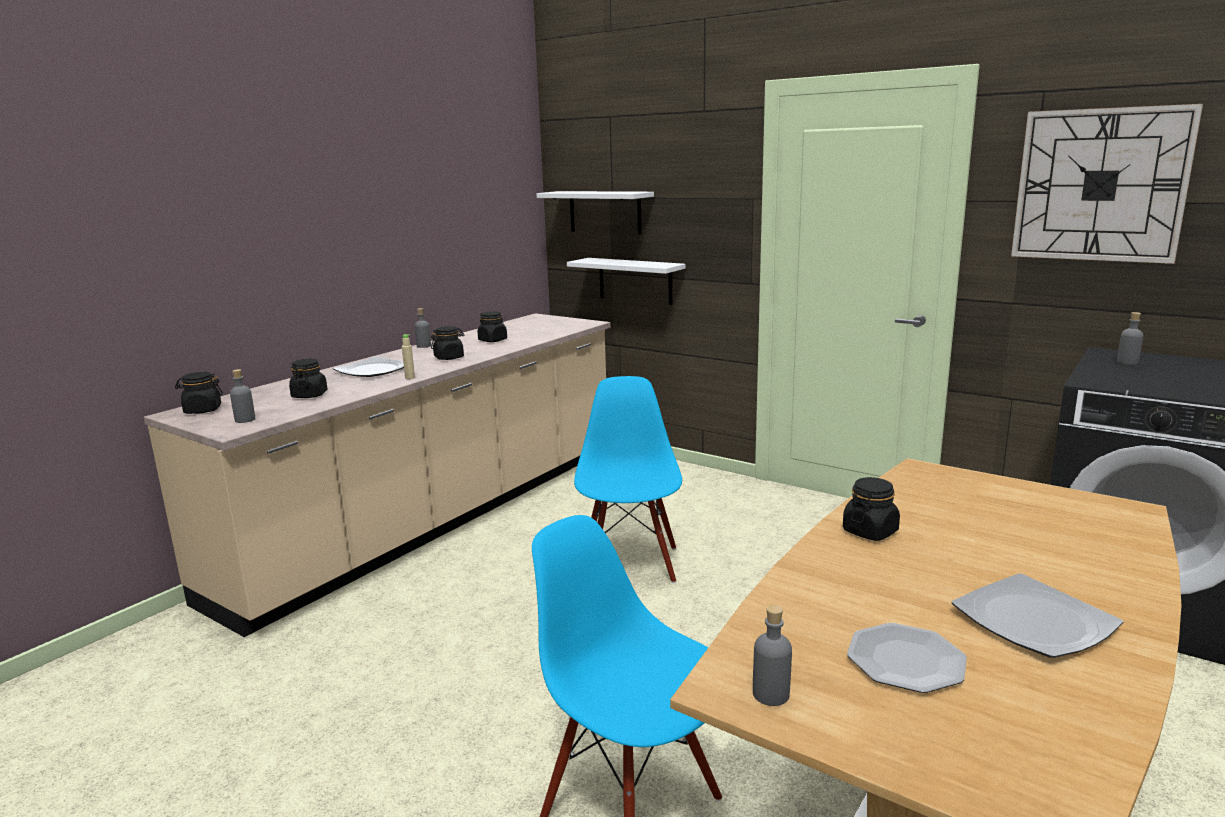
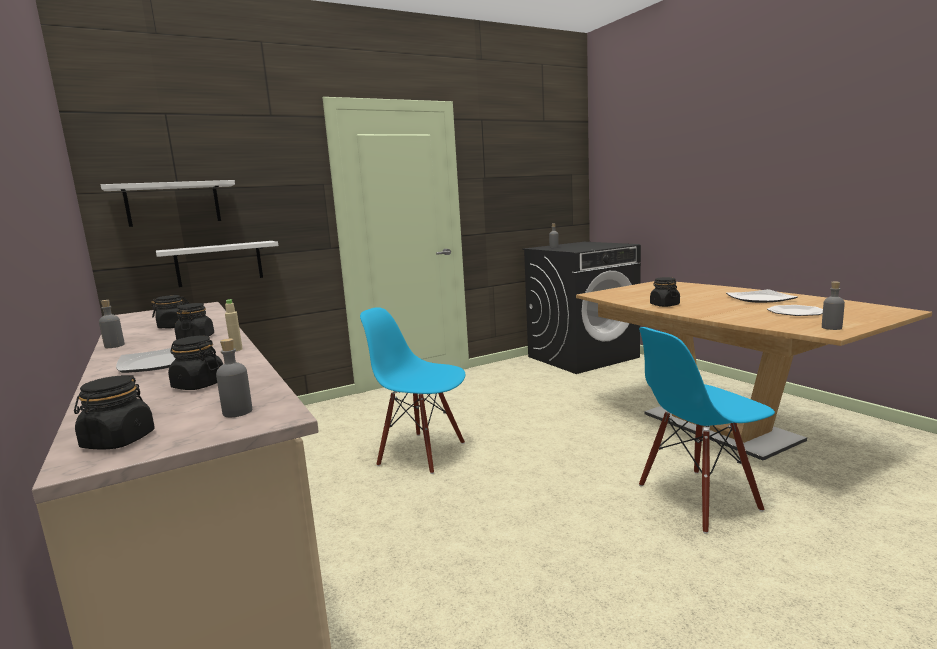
camera: 65 degrees left, 5 degrees down
(1100, 185) = (511, 168): wall clock -> none

